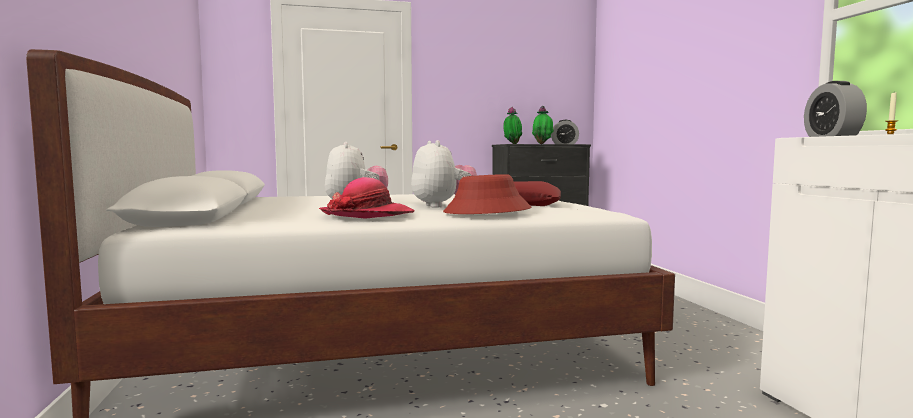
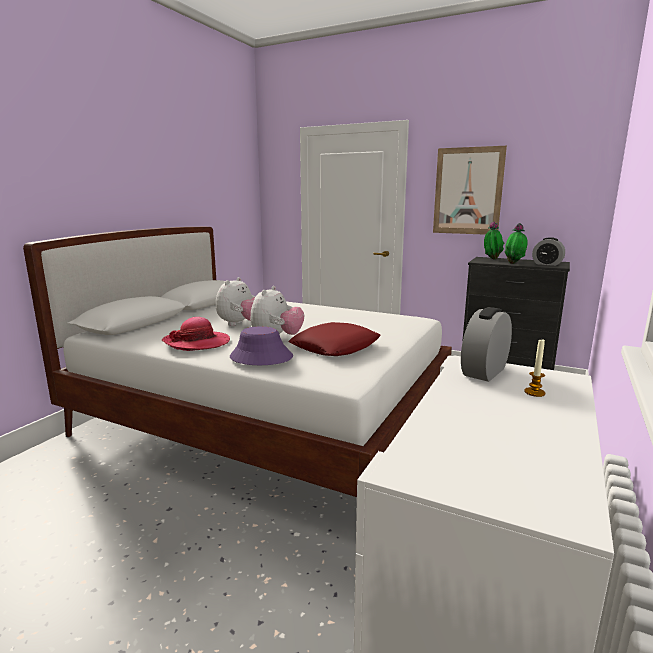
camera: 40 degrees right, 10 degrees up
(476, 79) = (468, 191): none -> picture
(487, 211) = (261, 357): red hat -> purple hat

